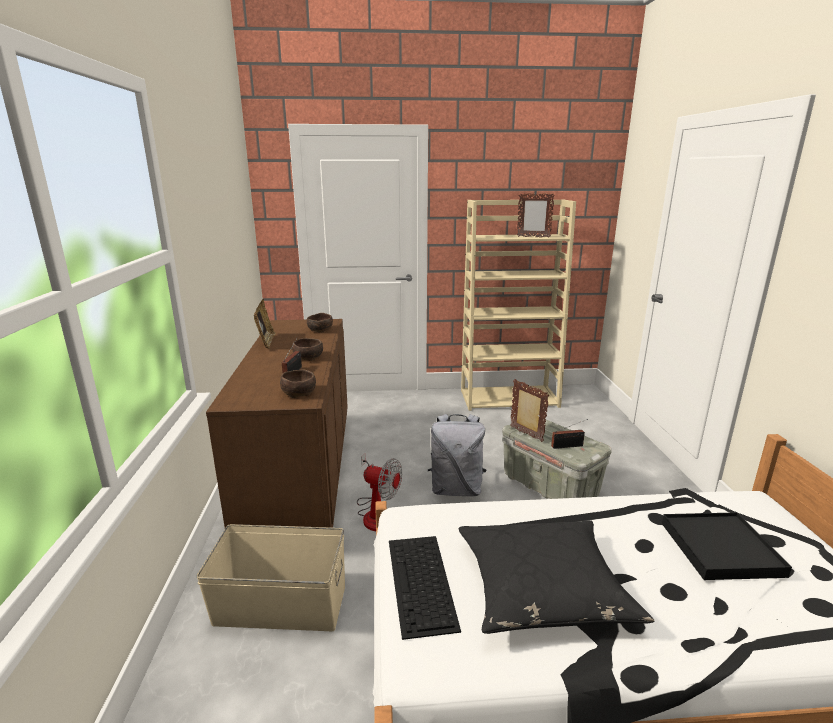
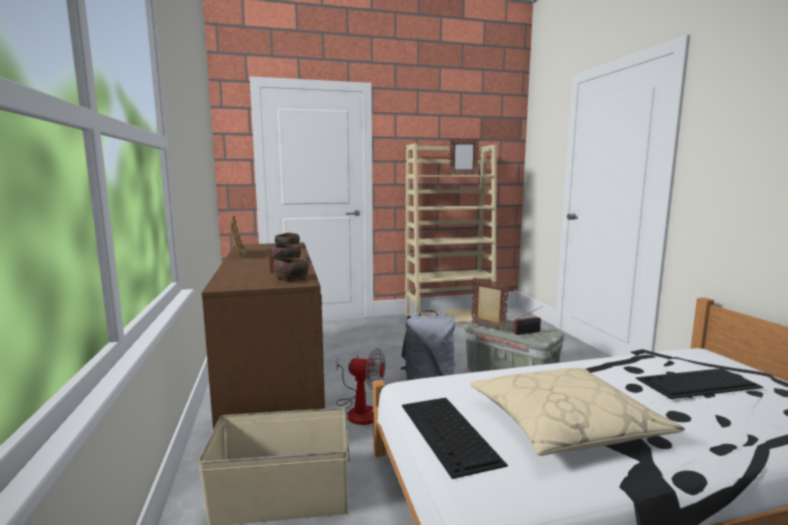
camera: 10 degrees left, 10 degrees down
(542, 587) = (564, 424): black pillow -> beige pillow
(720, 549) = (697, 383): black tray -> keyboard

